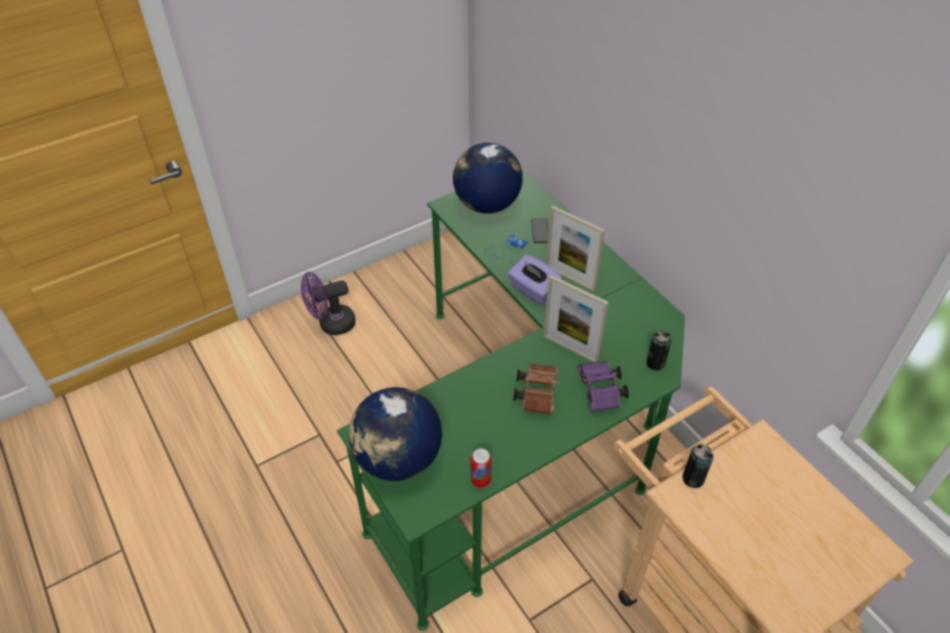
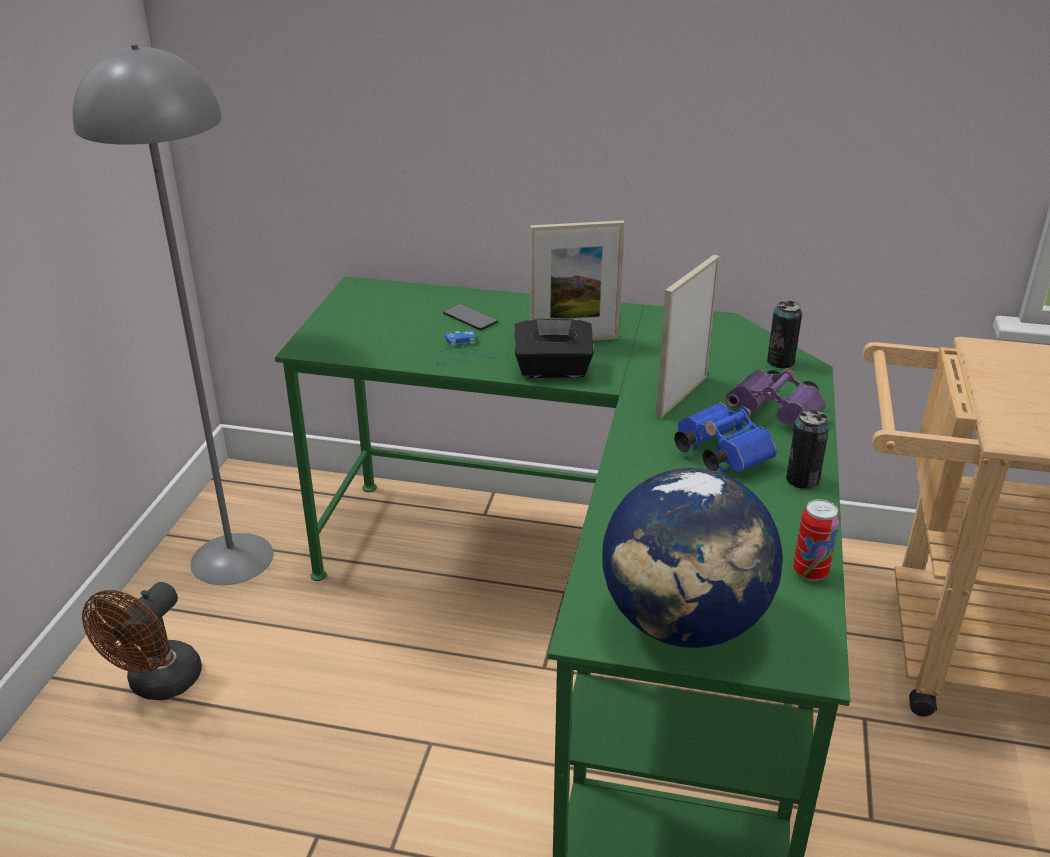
camera: 45 degrees left, 15 degrees down
(331, 324) = (158, 685): purple fan -> brown fan
(416, 281) = (233, 558): none -> grey floor lamp
(486, 205) = (363, 324): globe -> none
(533, 290) = (553, 370): purple tissue box -> black tissue box
(537, 393) = (718, 453): brown binoculars -> blue binoculars
(570, 348) = (681, 396): picture frame -> picture frame turned 135 degrees clockwise
(693, 479) = (1001, 411): can -> can (802, 480)

